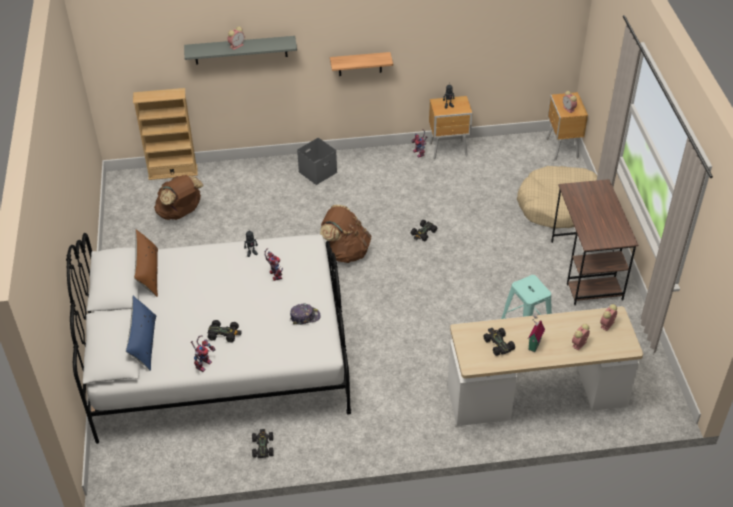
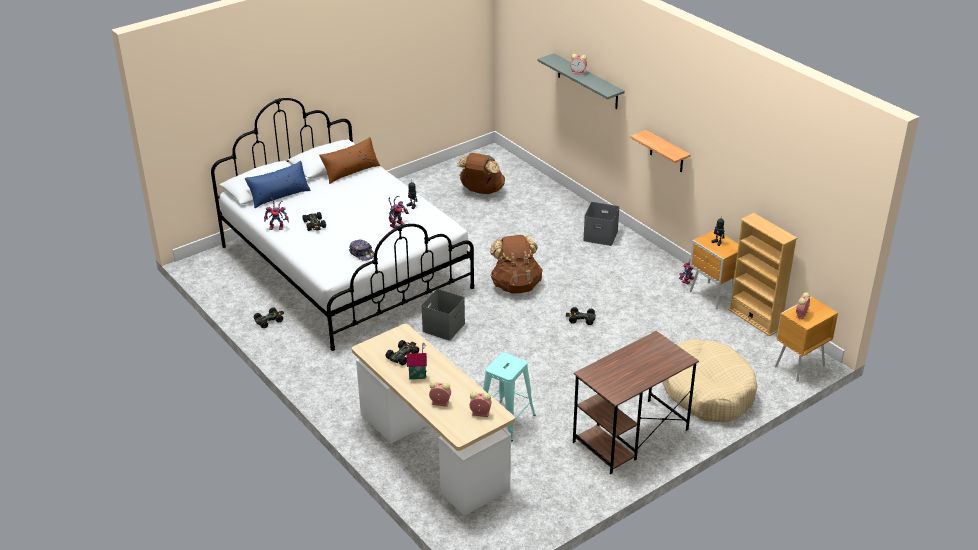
camera: 60 degrees right, 10 degrees down
(173, 172) = (524, 170): beige bookcase -> beige bookcase (755, 319)
(372, 322) = (444, 328): none -> grey storage box

